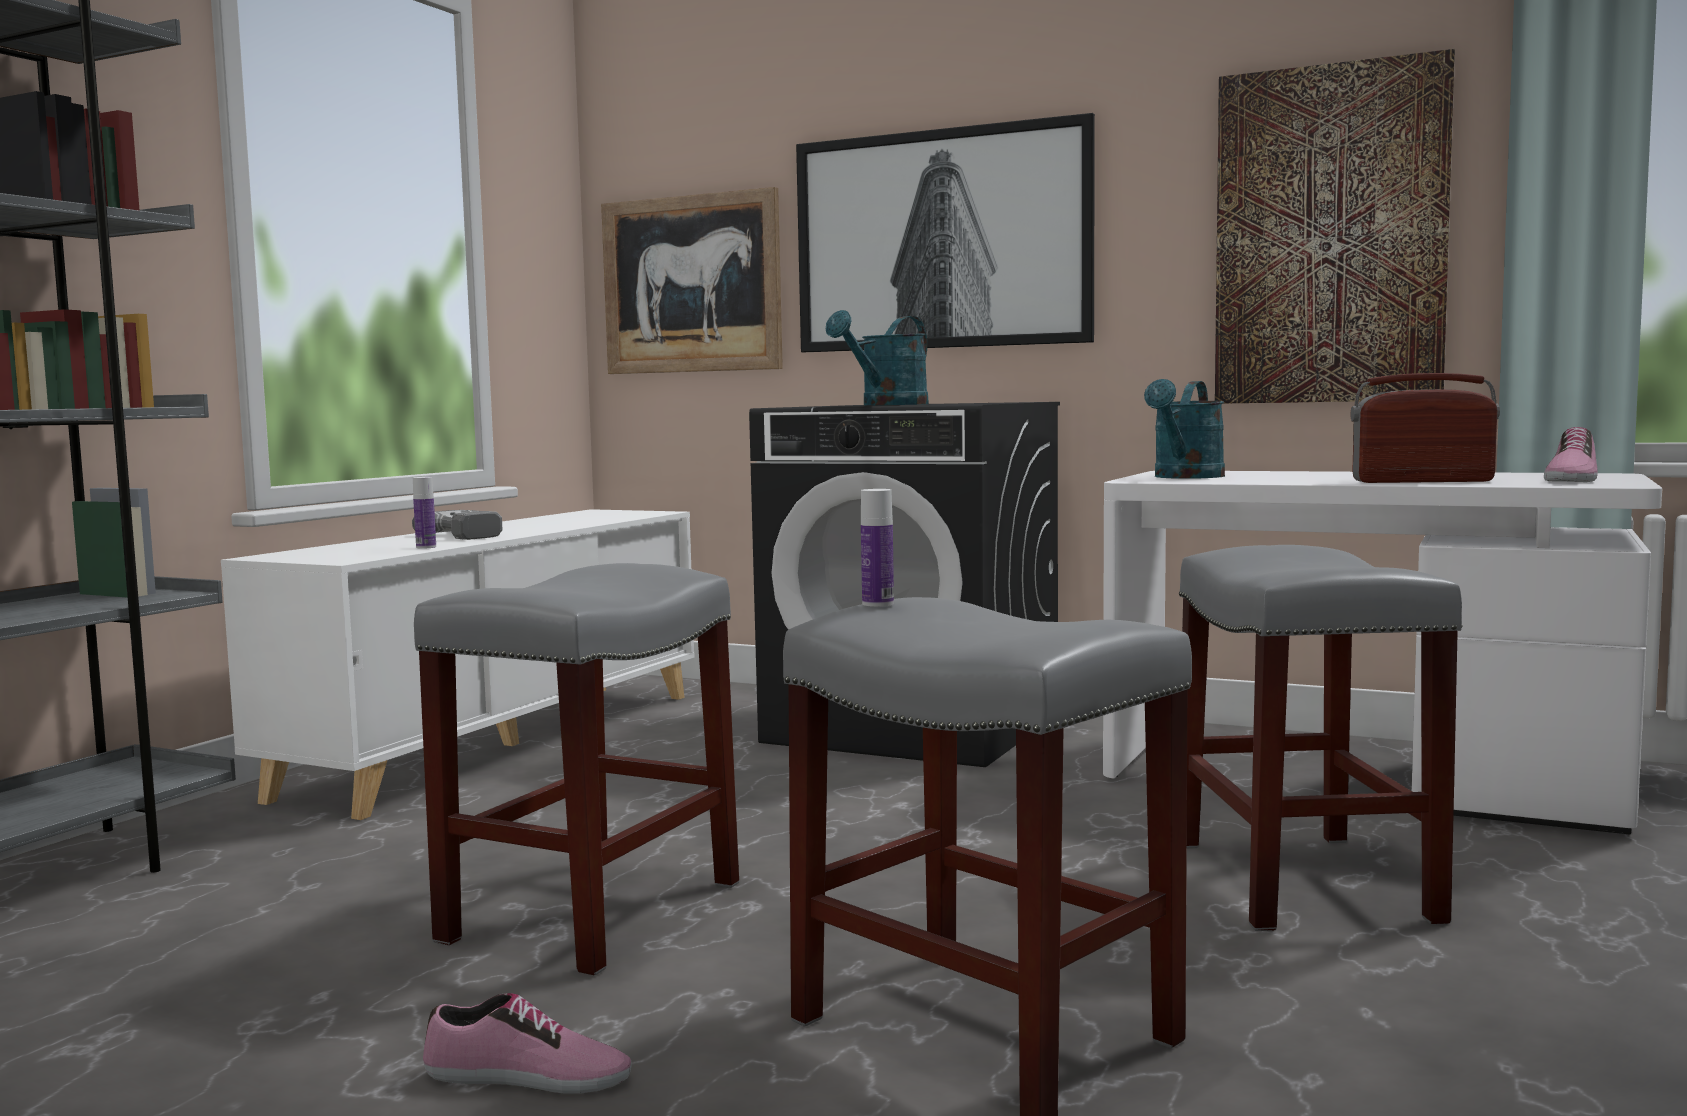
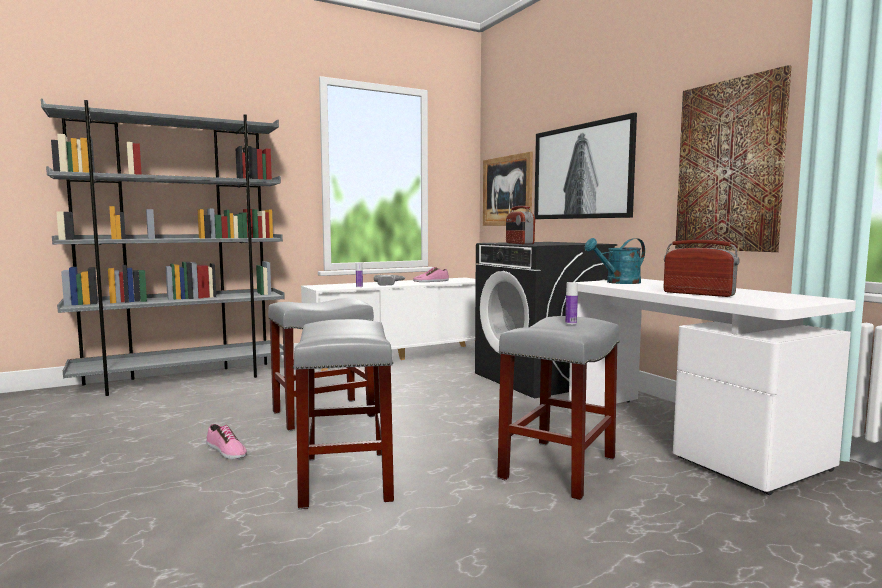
camera: 35 degrees right, 0 degrees up
(878, 604) = (334, 320): bottle -> bottle (571, 323)
(887, 405) = (519, 243): turquoise watering can -> radio
(1569, 479) = (779, 300): shoe -> shoe (431, 281)

